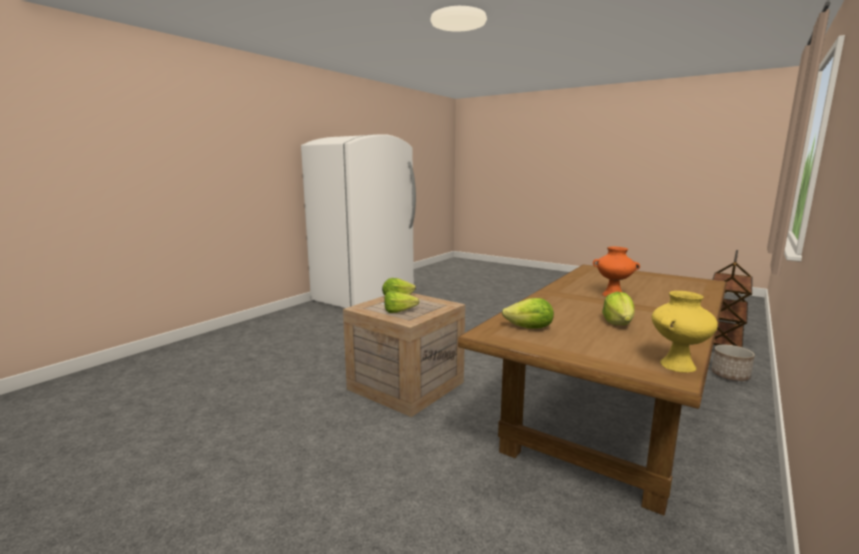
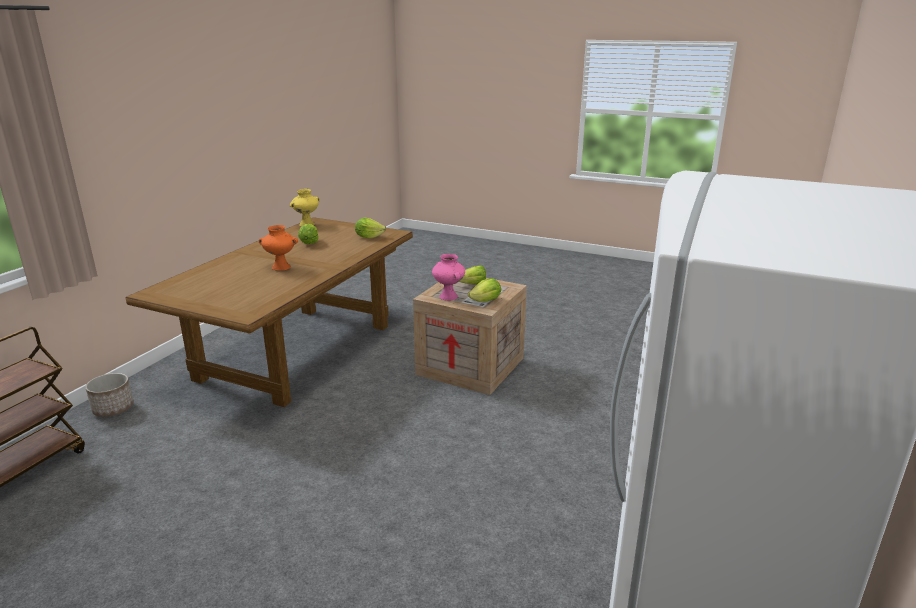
camera: 170 degrees right, 10 degrees up
(429, 303) = (449, 297): none -> pink vase

